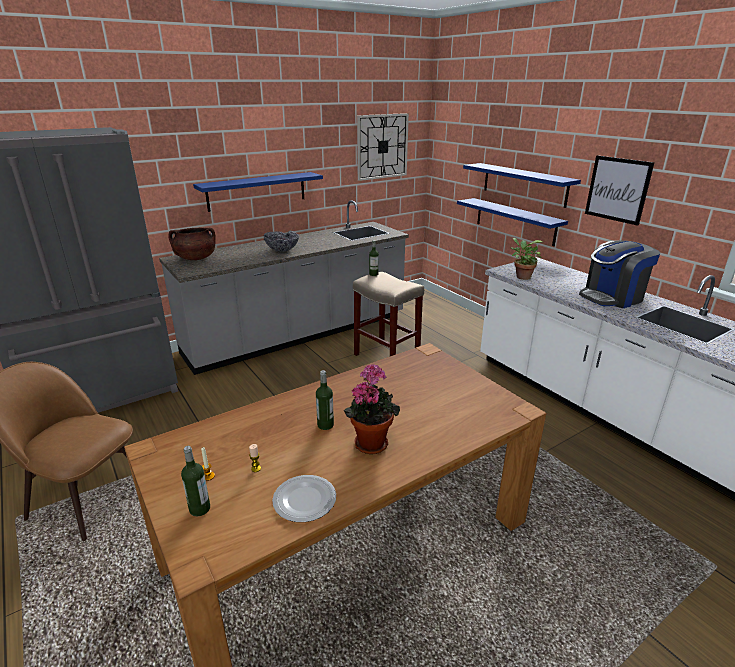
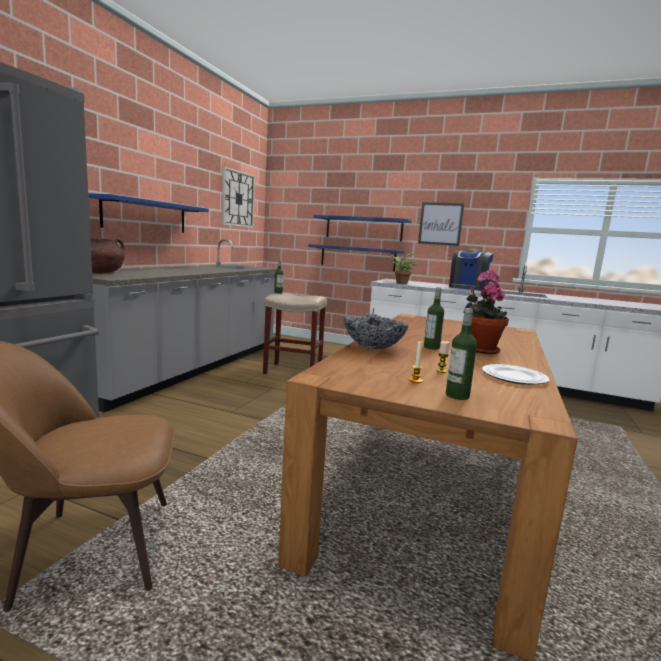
camera: 35 degrees left, 15 degrees down
(282, 250) = (187, 271): bowl -> bowl (373, 347)

